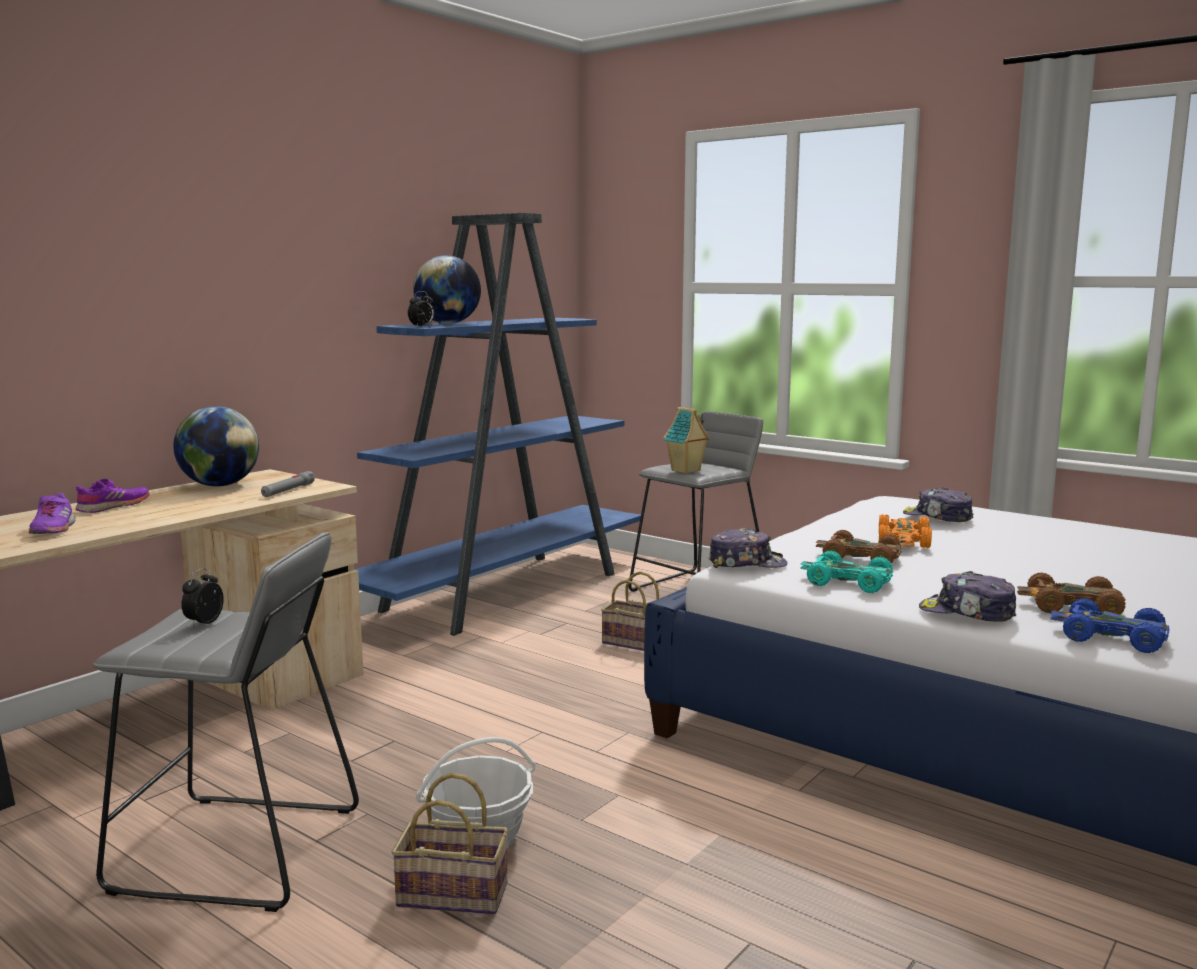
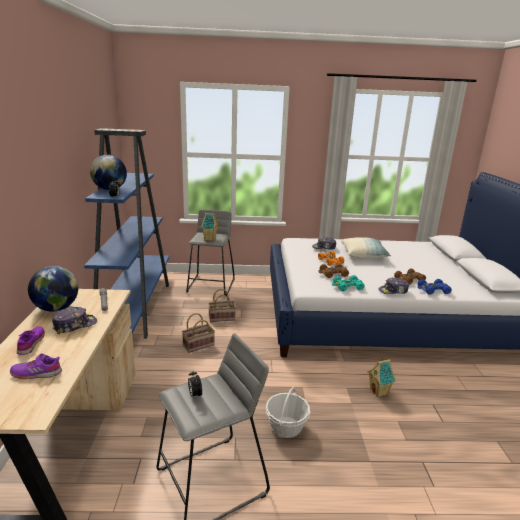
camera: 40 degrees left, 10 degrees up
(52, 529) = (36, 373): purple shoe -> purple shoe turned 135 degrees clockwise
(456, 893) = (309, 452): basket -> basket (199, 345)
(747, 563) = (308, 286): cap -> cap (75, 325)
(792, 874) = (379, 392): none -> toy house
(1033, 546) = (364, 255): none -> pillow

